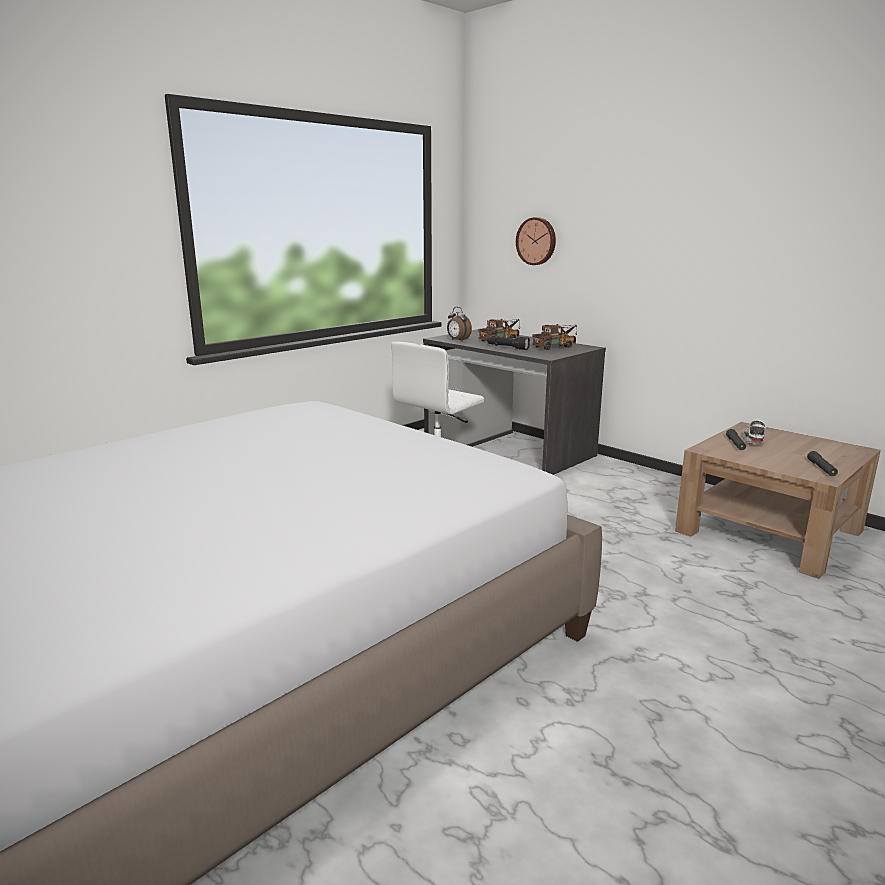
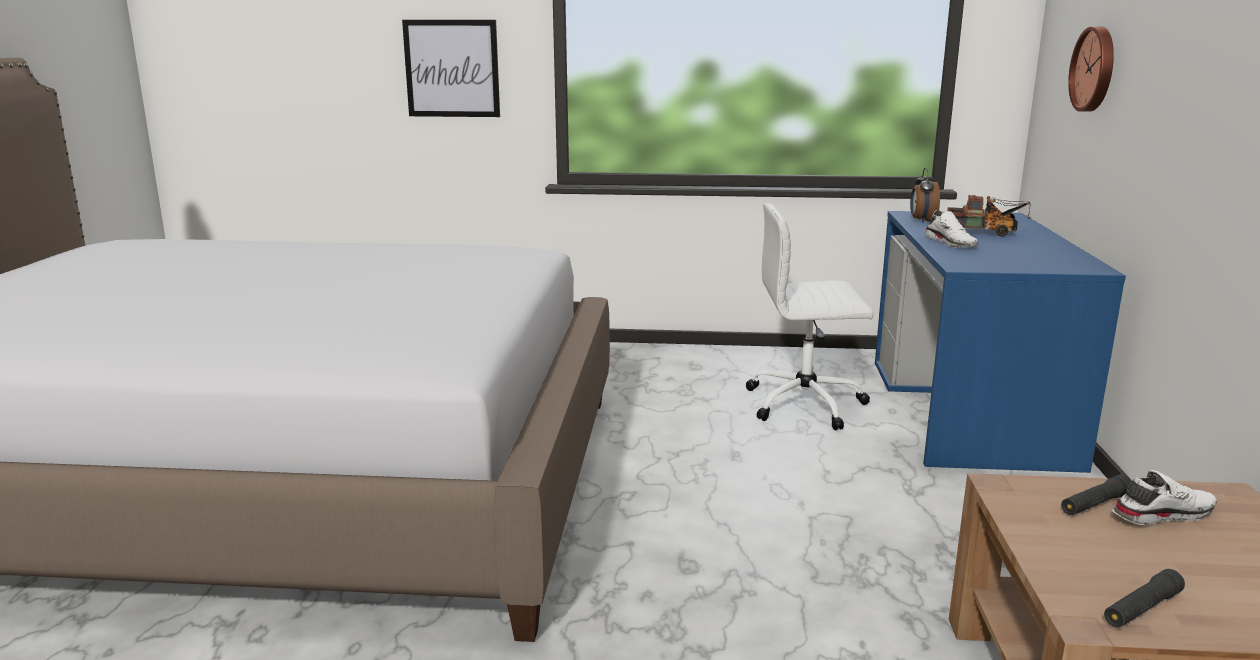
camera: 50 degrees right, 0 degrees up
(88, 260) = (452, 68): none -> picture
(507, 348) = (952, 243): black flashlight -> white shoe
(508, 447) = (969, 411): grey desk -> blue desk
(556, 347) = (1036, 257): toy truck -> none

